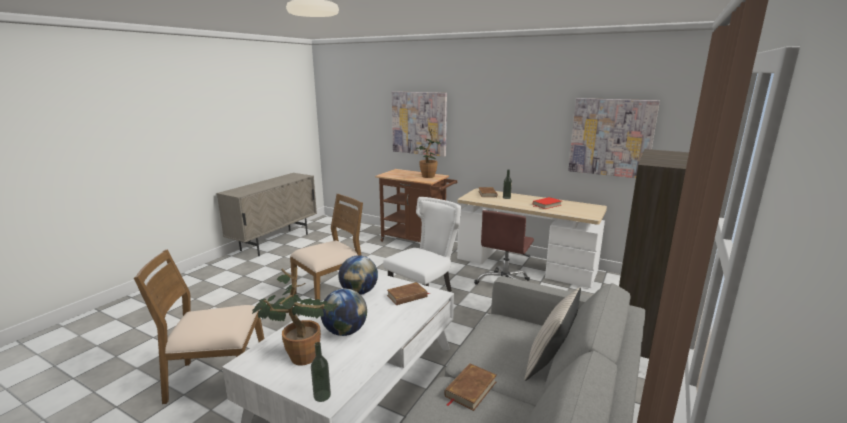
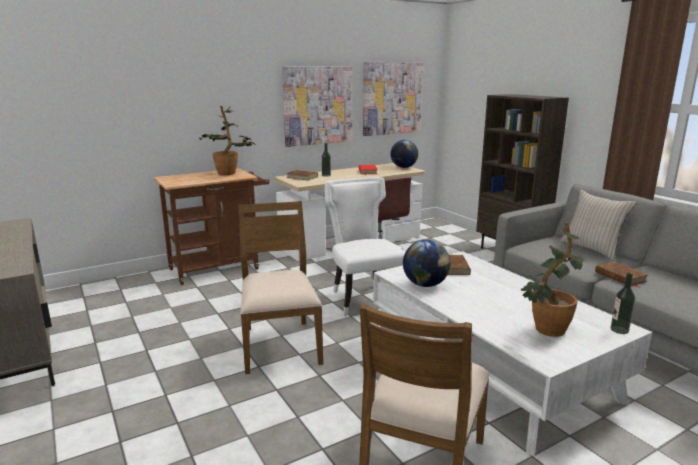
camera: 60 degrees left, 0 degrees up
(345, 331) = (508, 304): globe -> globe (403, 167)
(419, 123) = (184, 104): picture -> picture (317, 105)

